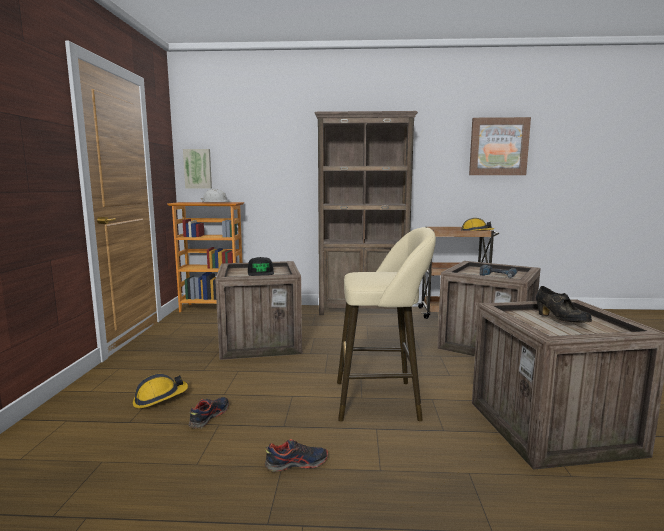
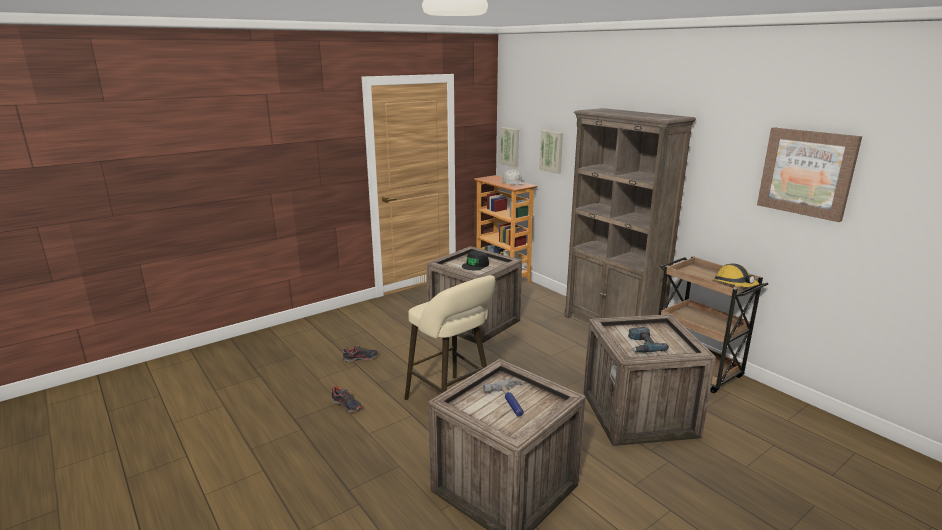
camera: 50 degrees right, 10 degrees up
(159, 398) = (361, 335): hard hat -> none
(258, 165) = (552, 151): none -> picture
(560, 320) = (512, 401): black shoe -> hammer

